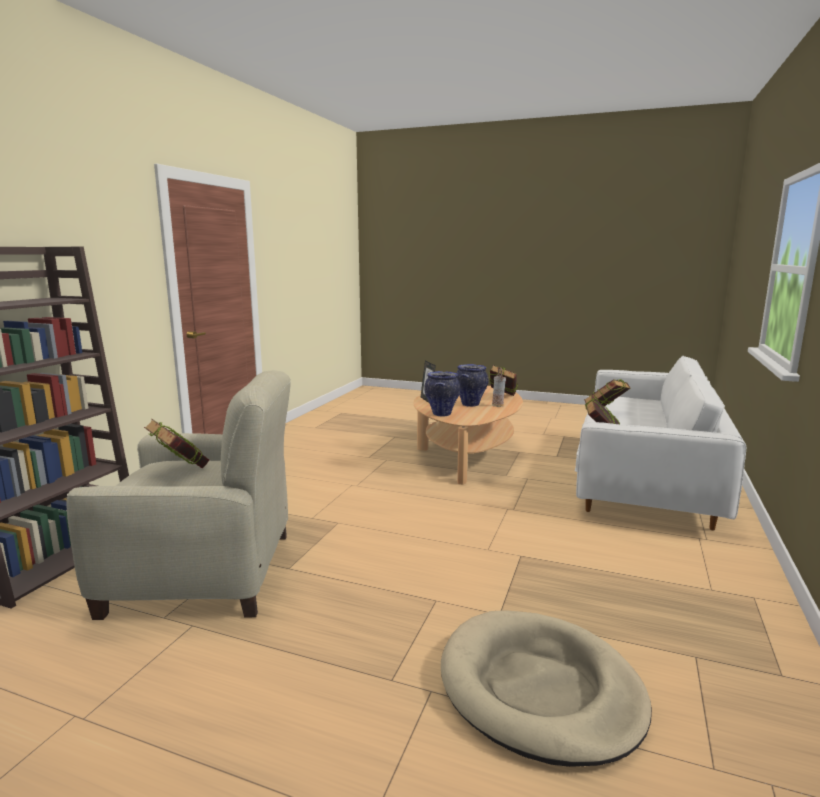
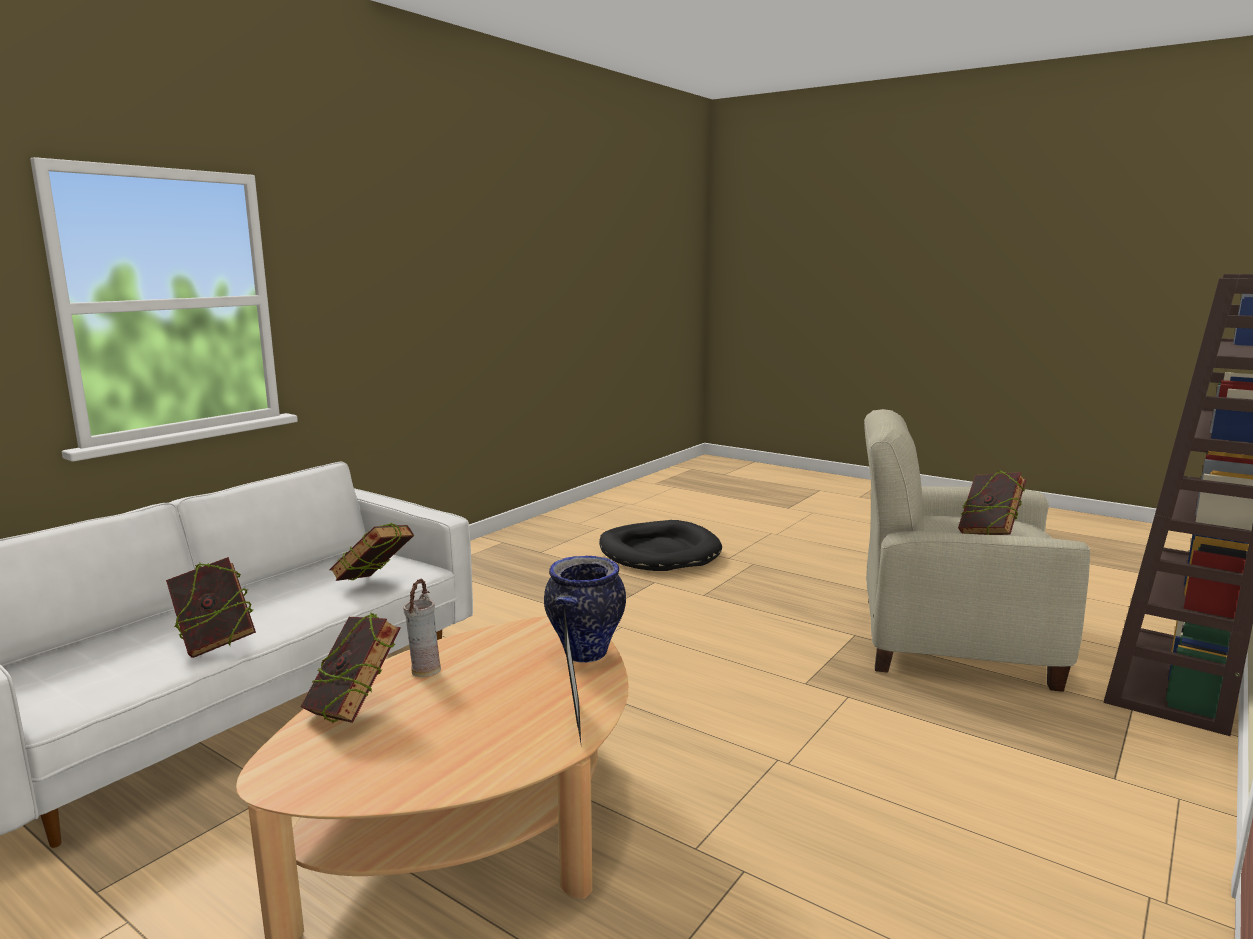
camera: 165 degrees left, 0 degrees up
(470, 404) = (482, 685): vase -> none
(539, 689) = (659, 552): beige dog bed -> black dog bed

